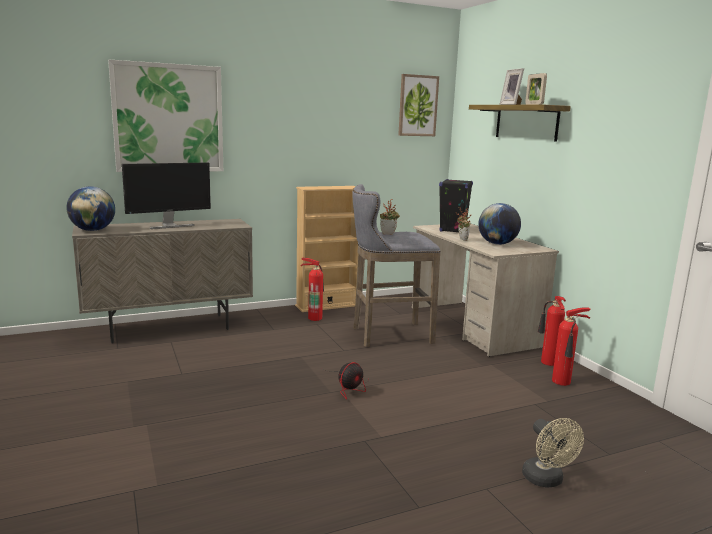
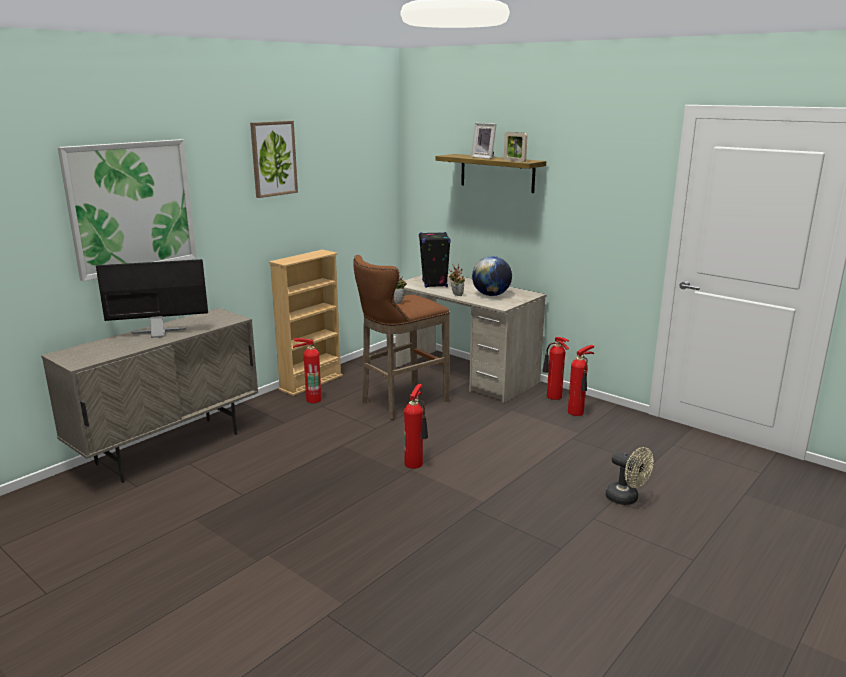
camera: 25 degrees left, 5 degrees up
(93, 230) = (81, 358): globe -> none
(169, 225) = (159, 333): monitor -> monitor turned 135 degrees counterclockwise
(349, 387) = (416, 463): fan -> fire extinguisher
(388, 335) = (401, 402): grey stool -> brown stool
(417, 105) = (370, 154): picture -> picture (273, 158)

